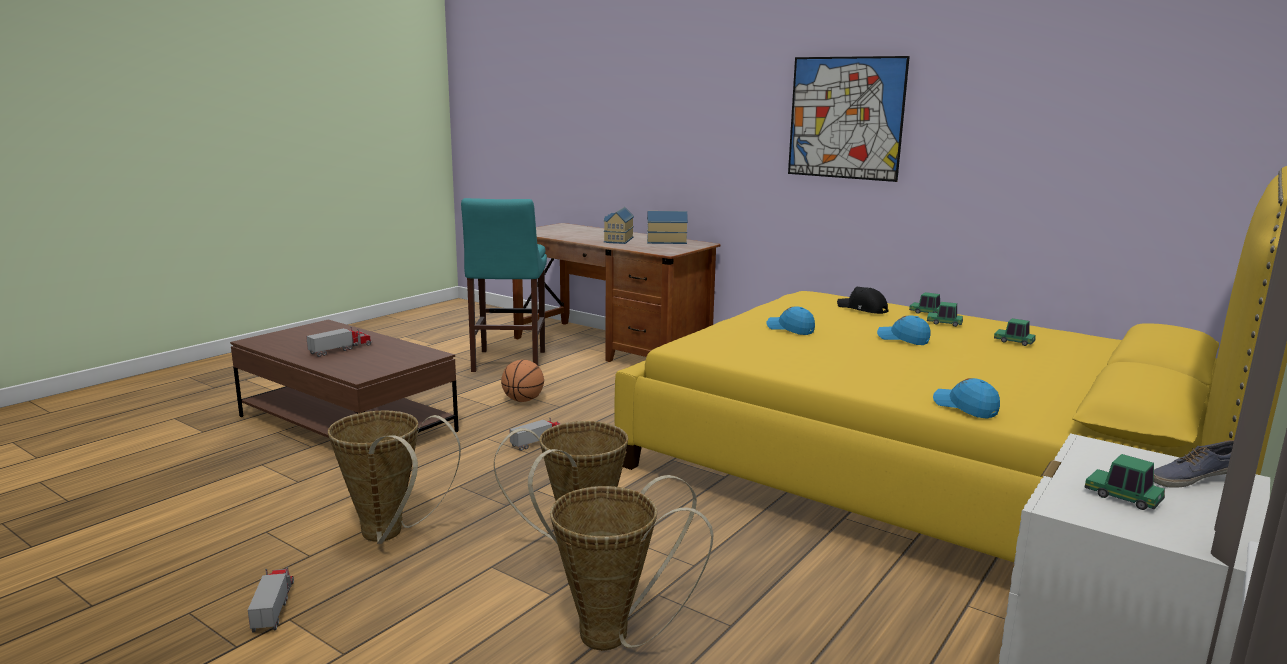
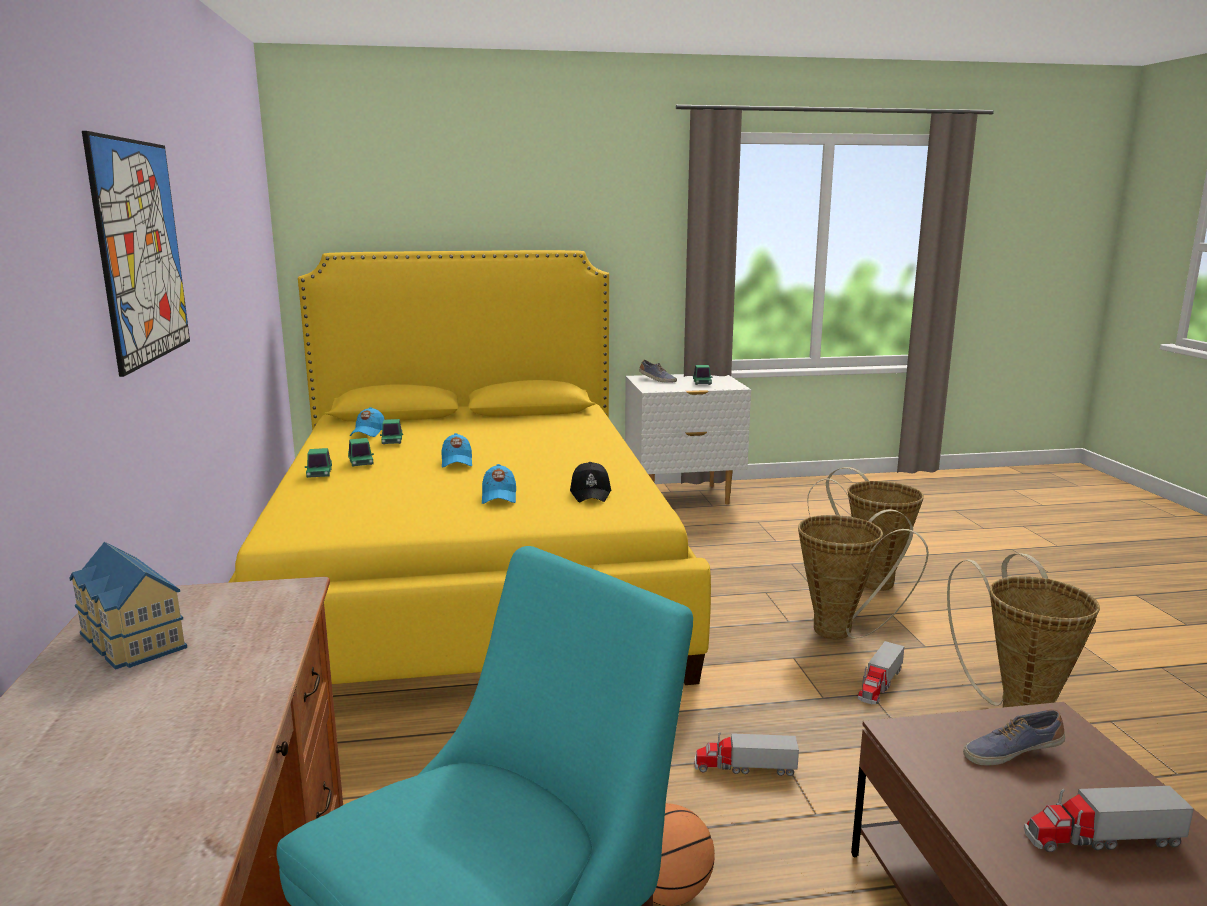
camera: 135 degrees left, 0 degrees up
(274, 606) = (1137, 685): toy truck -> toy truck (879, 684)
(381, 361) = (1011, 752): none -> shoe
(617, 240) = (167, 700): toy house -> none
(862, 309) = (360, 488): black cap -> black cap (591, 493)
(965, 407) = (599, 430): blue cap -> blue cap (368, 433)

